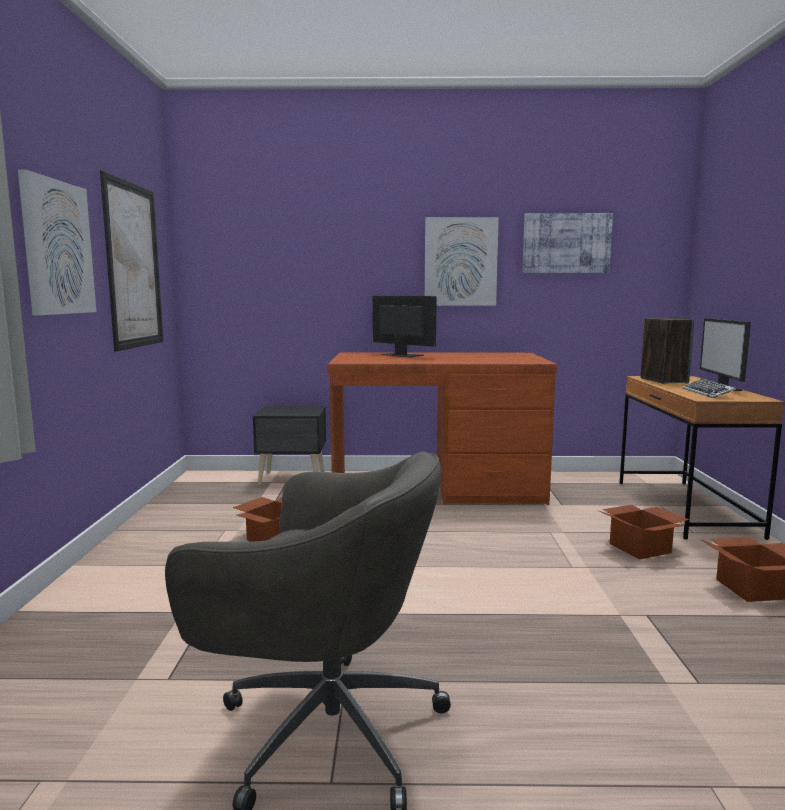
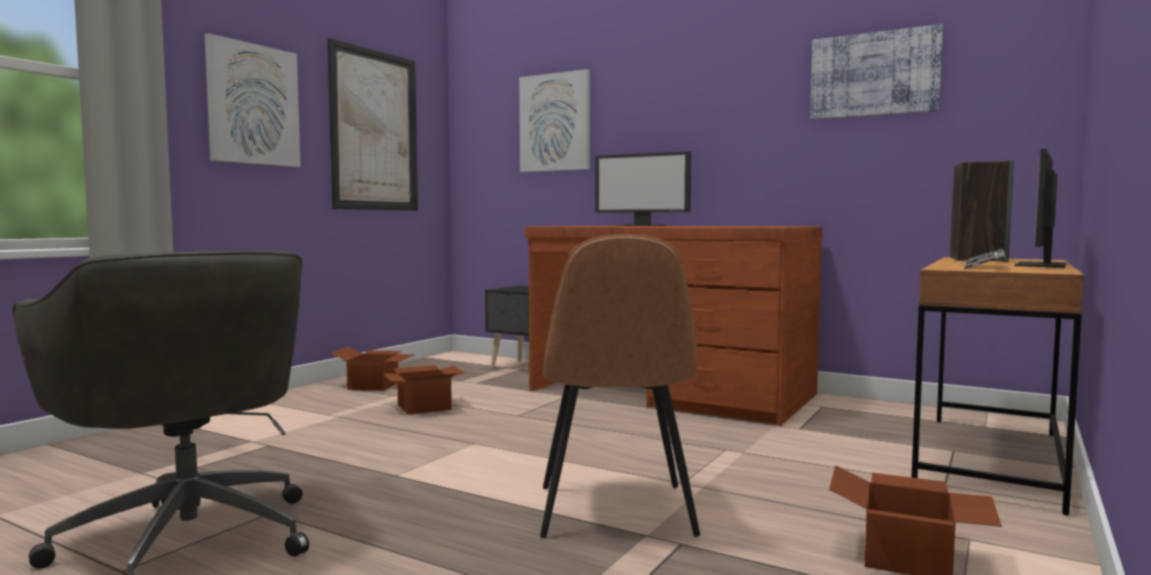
camera: 30 degrees right, 5 degrees down
(401, 355) = (642, 225): monitor -> monitor turned 135 degrees clockwise
(460, 262) = (731, 111): picture -> picture (555, 122)
(574, 602) = (614, 512): none -> brown chair
(641, 548) = (821, 485): cardboard box -> cardboard box (374, 386)

